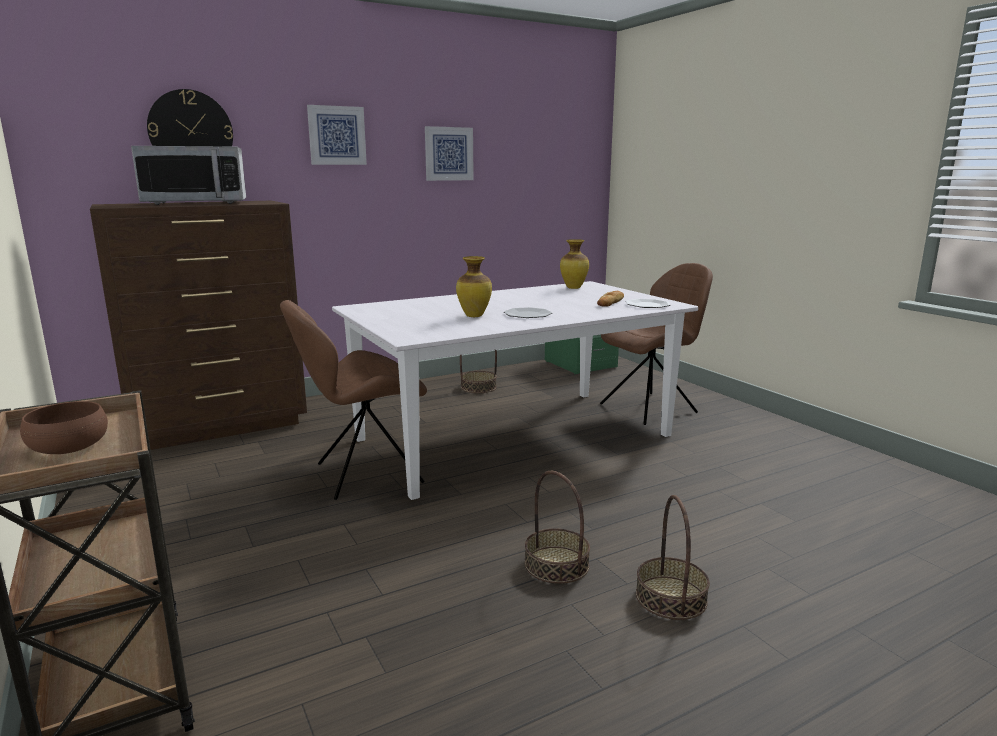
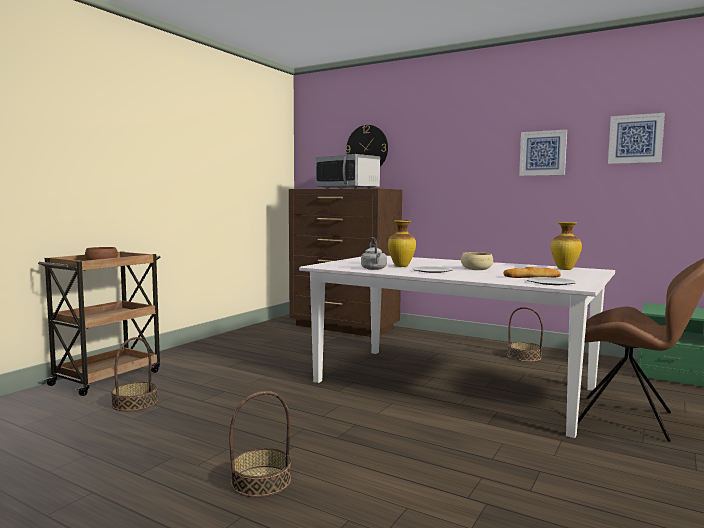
camera: 60 degrees right, 10 degrees down
(337, 135) = (451, 145): picture -> picture (635, 139)
(364, 474) = (331, 365): brown chair -> none
(480, 326) = (374, 269): none -> grey kettle
(535, 303) = (476, 269): none -> beige bowl
(556, 565) = (273, 435): basket -> basket (135, 403)

